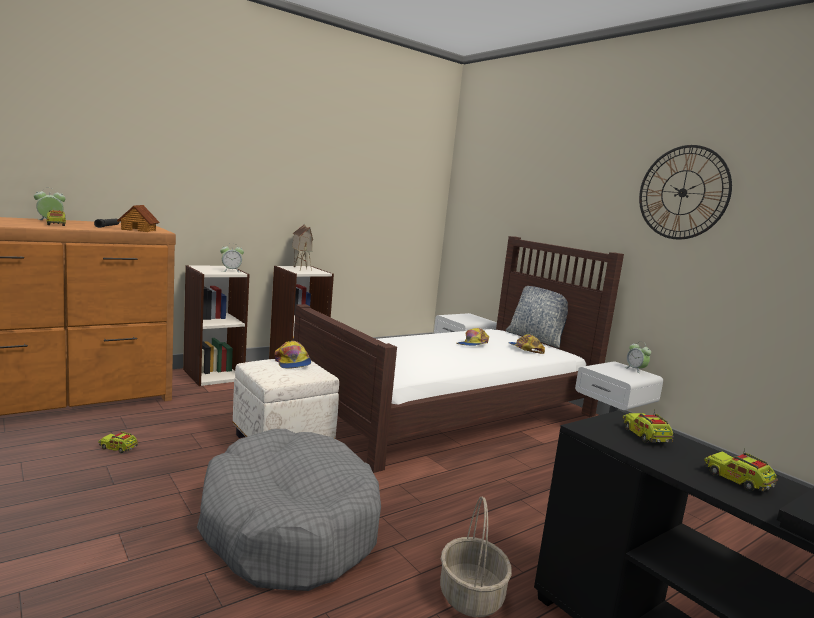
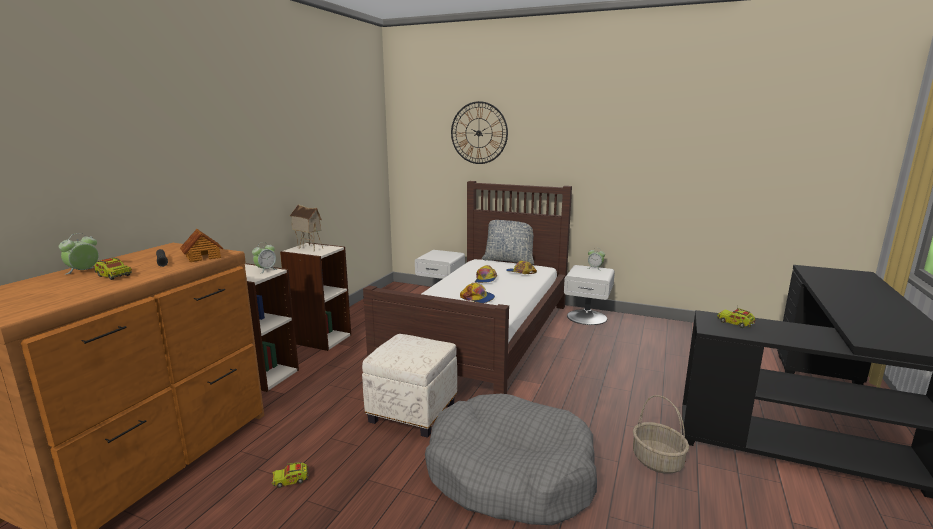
camera: 30 degrees left, 5 degrees up
(292, 363) = (407, 343): cap -> cap (477, 298)
(682, 192) = (610, 137): wall clock -> wall clock (479, 133)
(737, 480) = (803, 335): toy truck -> none

